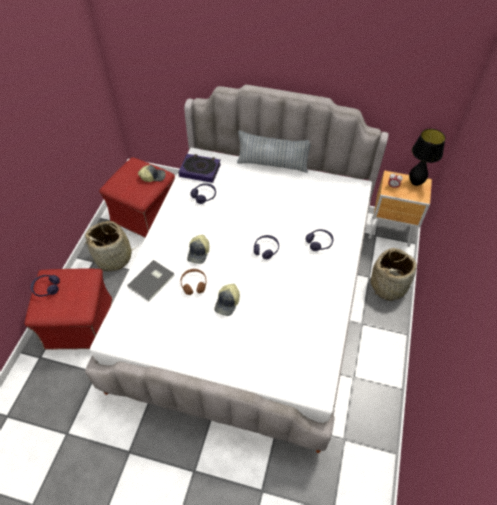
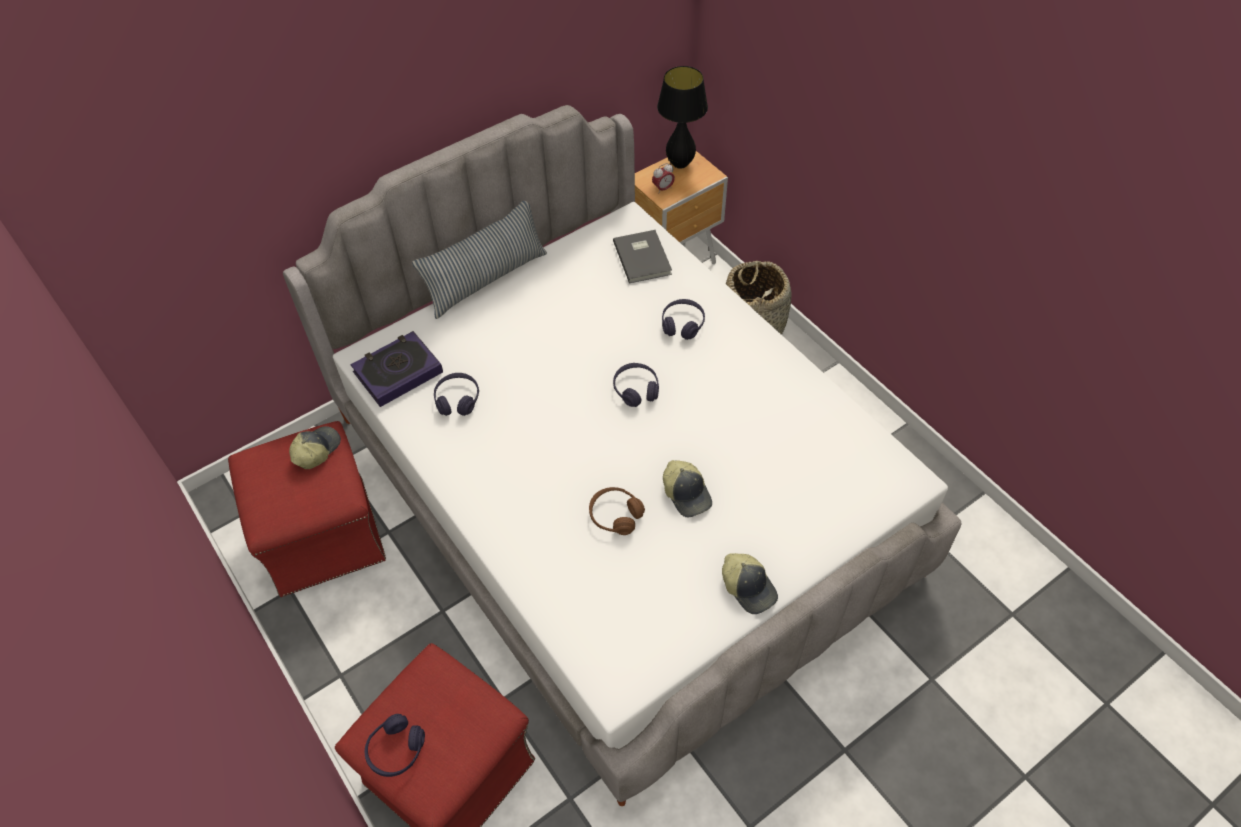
camera: 50 degrees left, 0 degrees up
(114, 258) = (366, 637): basket -> none
(152, 281) = (558, 567): grey book -> grey book (643, 257)
(199, 253) = (563, 473): cap -> cap (749, 587)

